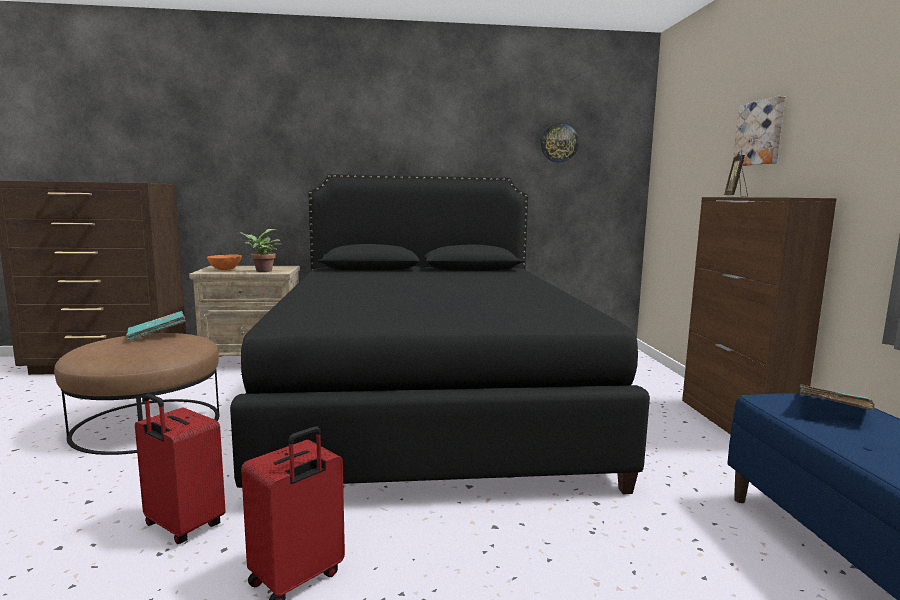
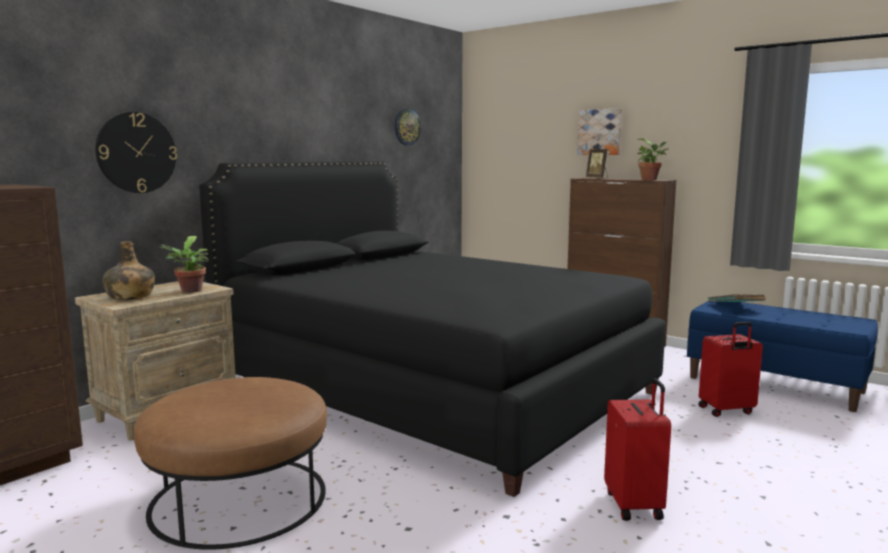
camera: 45 degrees left, 0 degrees up
(157, 335) = (214, 387): turquoise book -> none
(182, 526) = (504, 526): red suitcase -> red suitcase (726, 410)
(225, 269) = (130, 297): orange bowl -> green bottle
(263, 165) = (136, 152): none -> wall clock
(787, 197) = (651, 179): none -> potted plant

